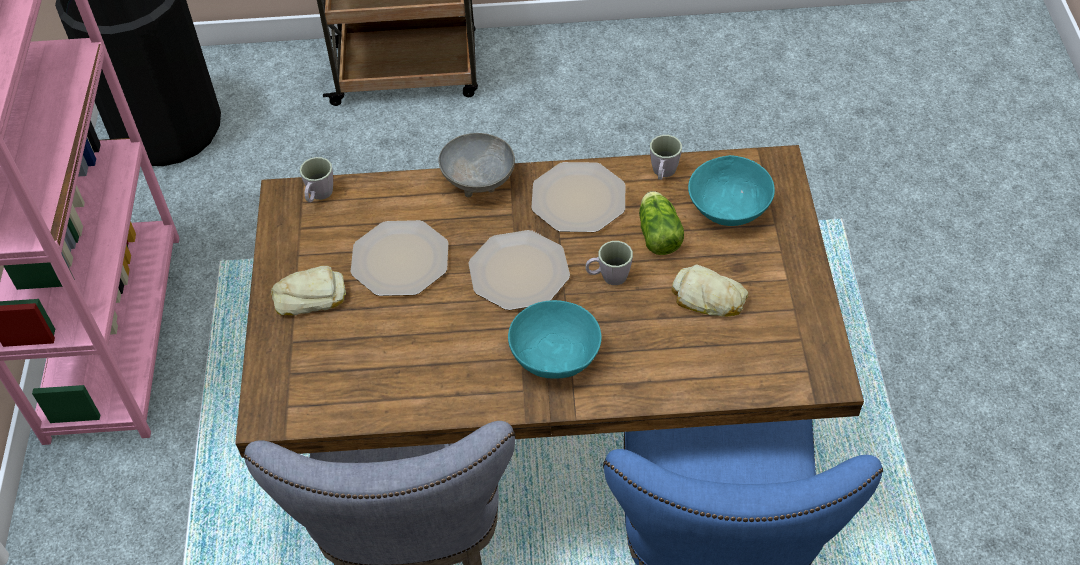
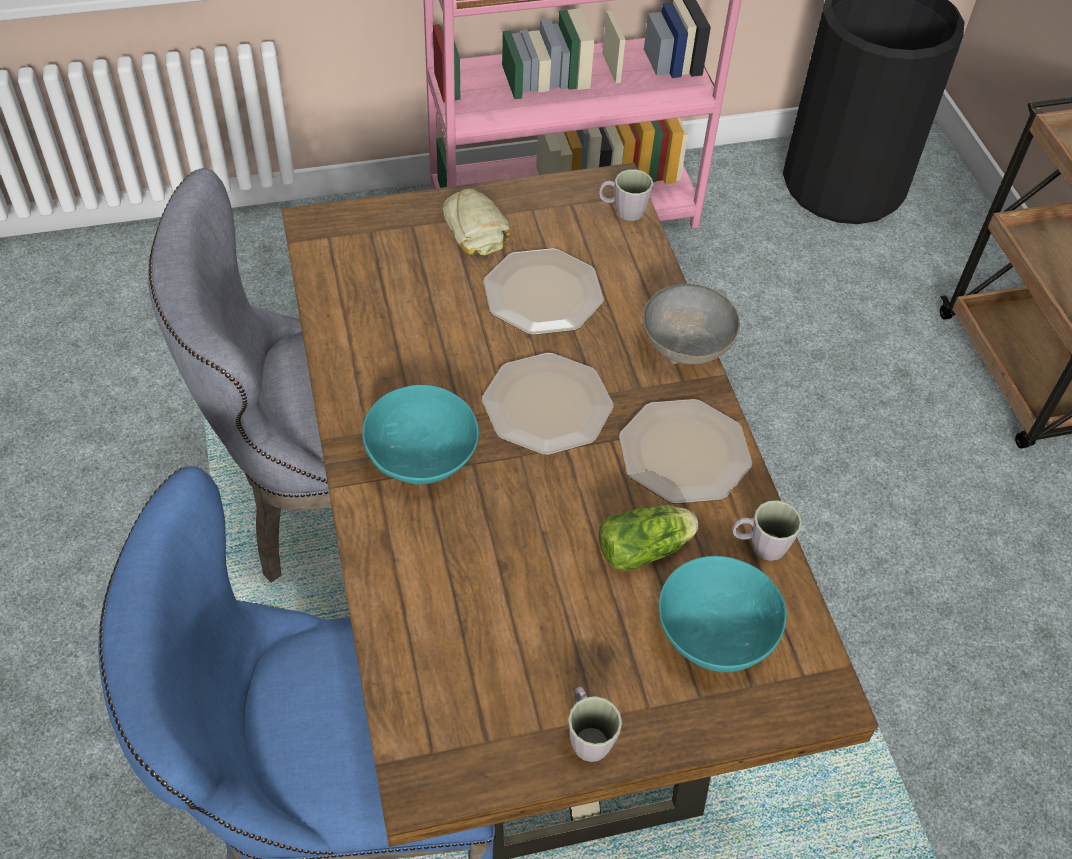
camera: 75 degrees right, 0 degrees up
(608, 276) = (557, 499): grey mug -> grey mug (587, 735)
(708, 299) = (541, 618): bread -> none

